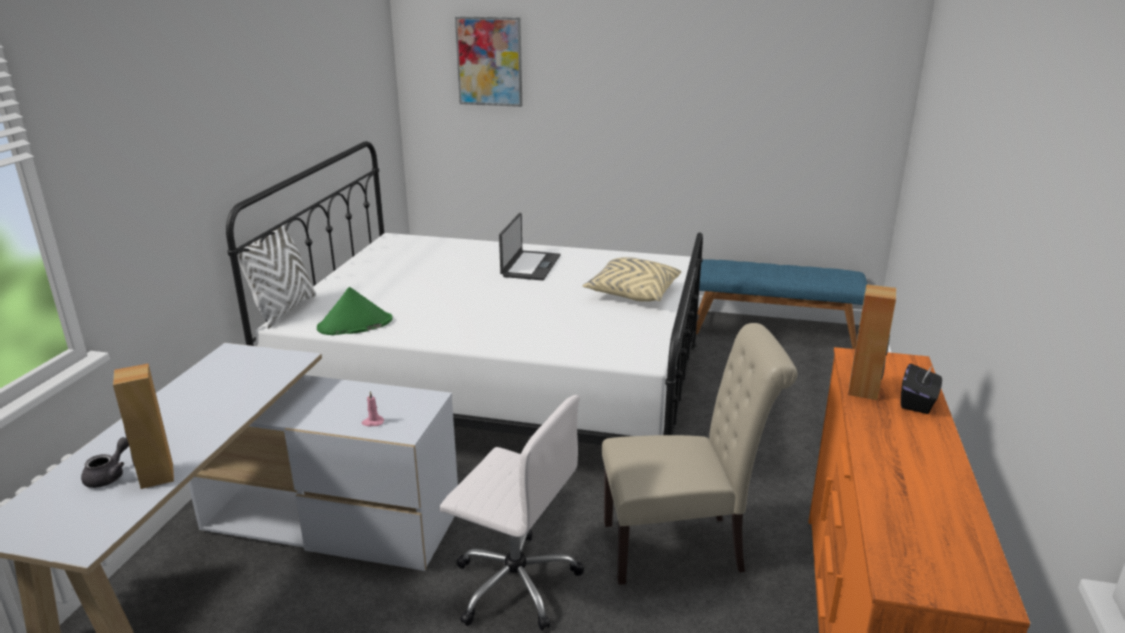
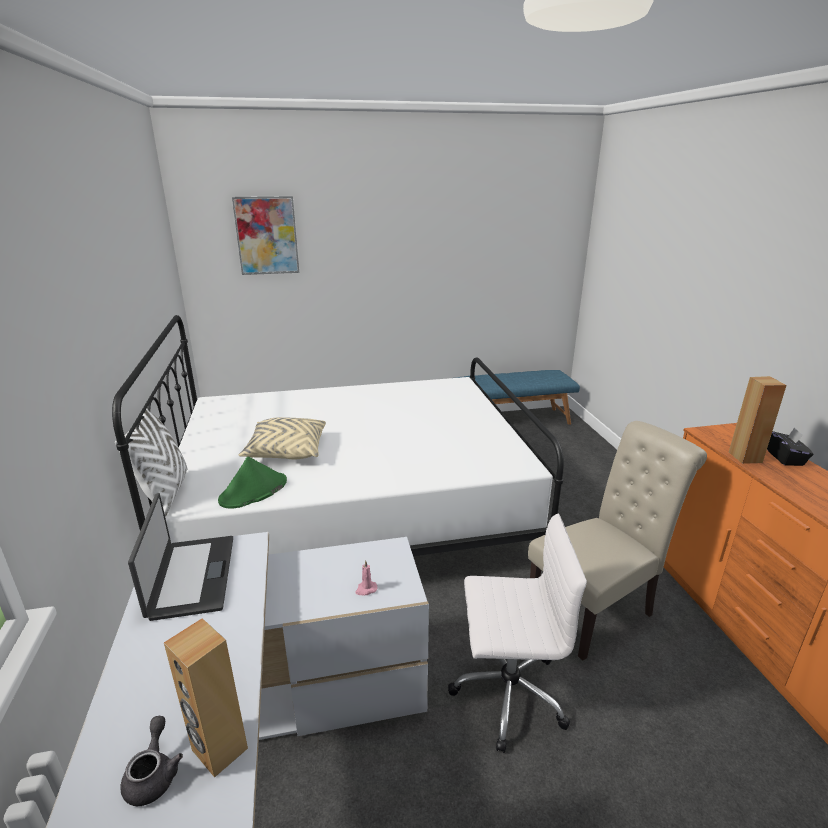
camera: 25 degrees left, 0 degrees up
(530, 266) = (357, 405): laptop -> laptop (191, 576)
(632, 293) = (458, 413): beige pillow -> beige pillow (286, 451)

